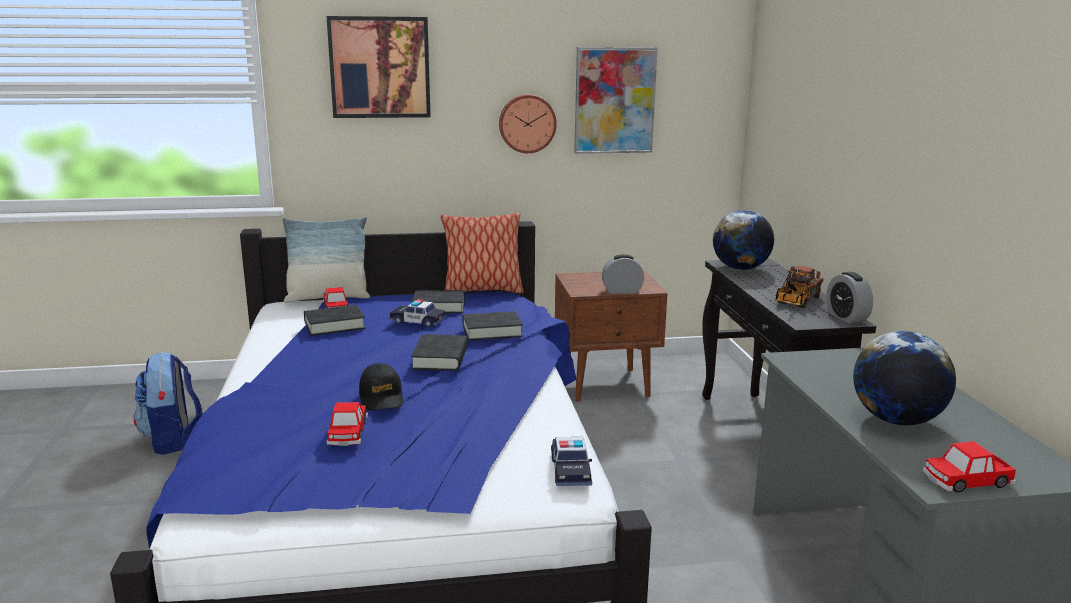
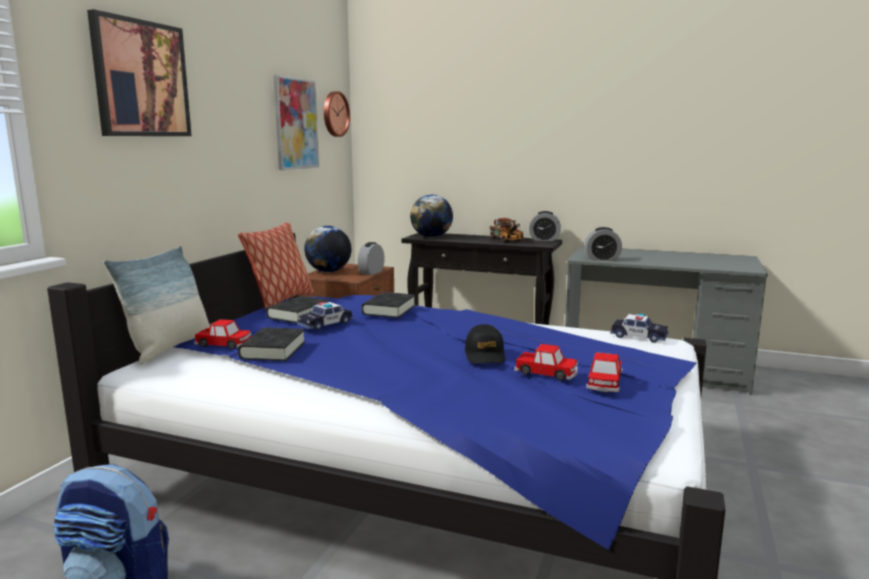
camera: 60 degrees left, 5 degrees down
(381, 397) = (485, 355): black cap -> black cap turned 75 degrees clockwise
(440, 358) = (426, 329): black book -> none
(527, 123) = (250, 143): wall clock -> wall clock (334, 114)
(805, 370) = (602, 259): none -> alarm clock
(896, 420) = (676, 261): globe -> globe (328, 271)
(966, 480) = (746, 266): toy car -> toy car (604, 382)

